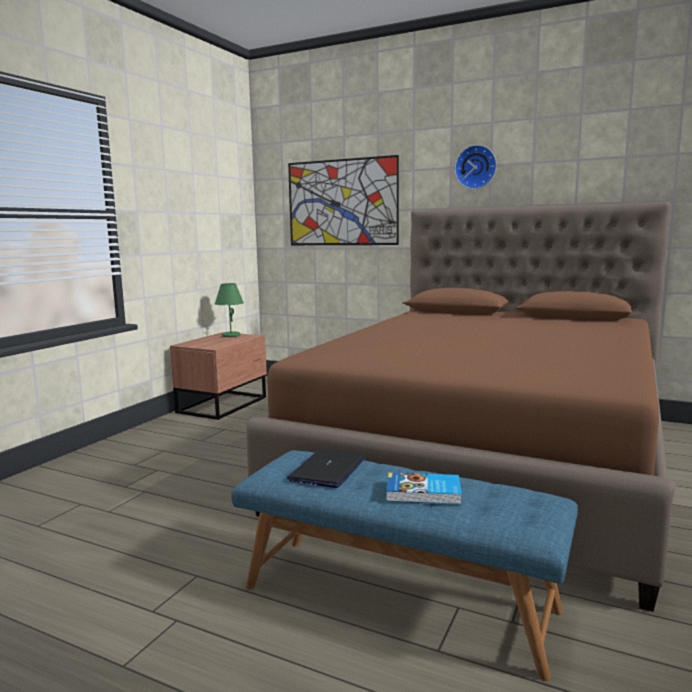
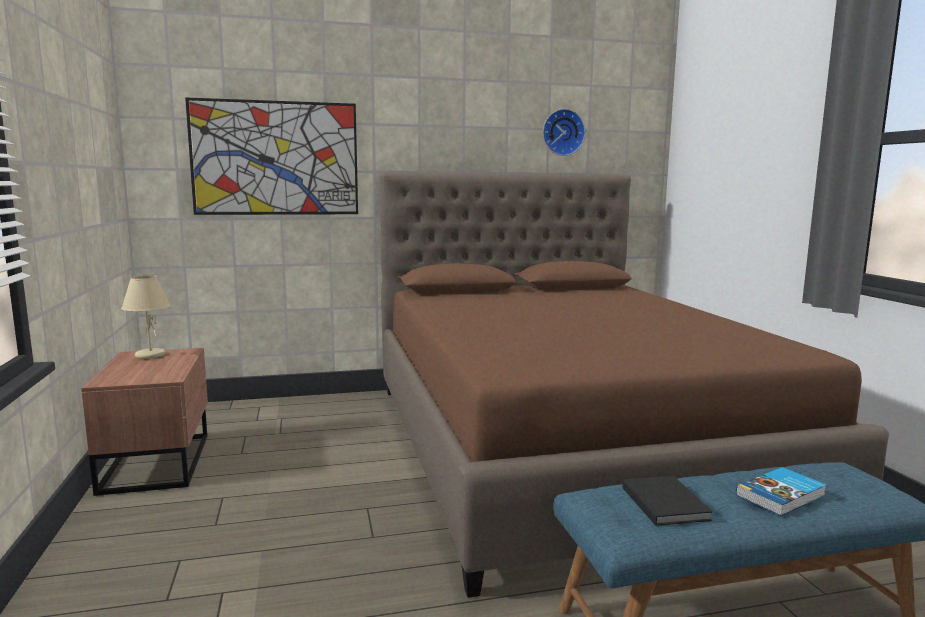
camera: 40 degrees left, 0 degrees up
(230, 335) = (149, 355): green table lamp -> beige table lamp
(328, 469) = (665, 502): laptop -> black book
(476, 167) = (449, 127): wall clock -> wall clock (562, 132)

